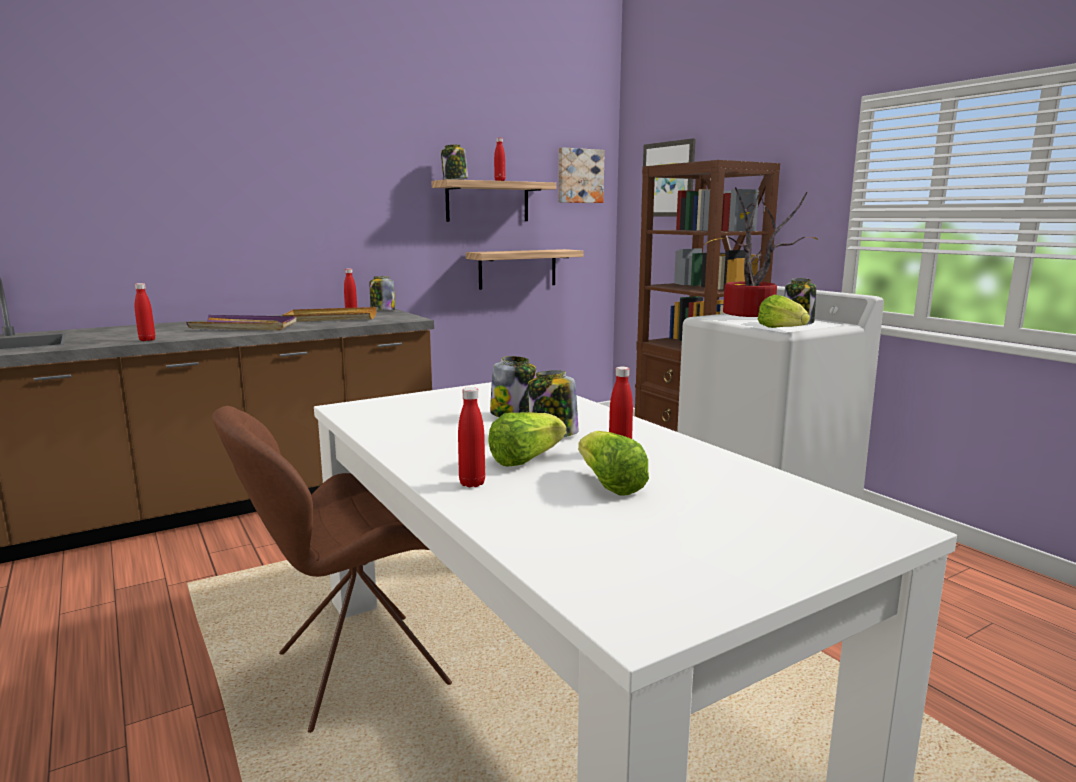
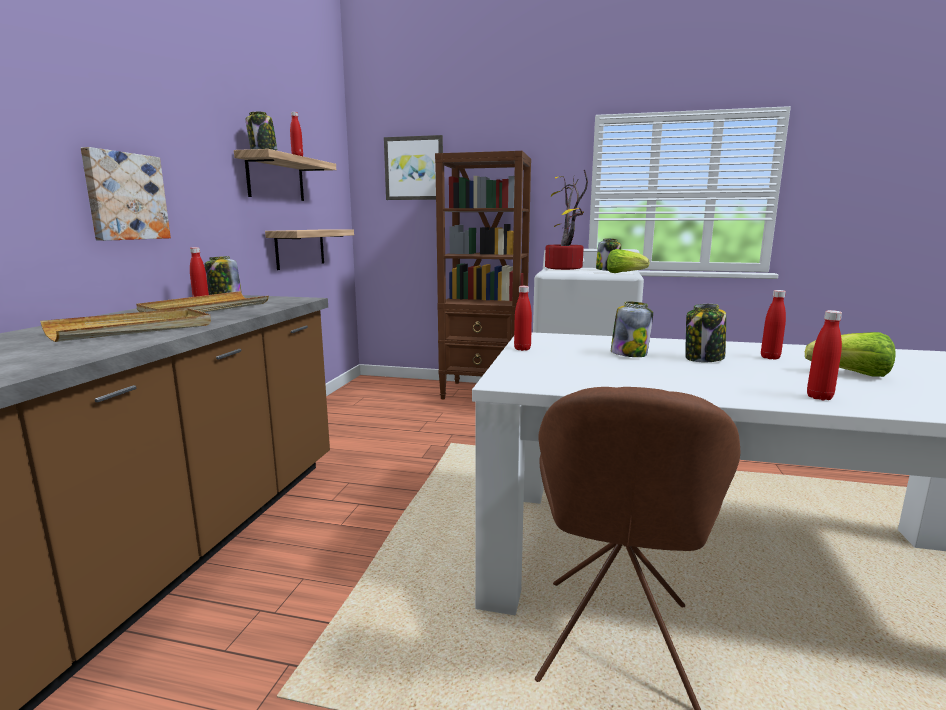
camera: 45 degrees left, 0 degrees up
(147, 340) = (47, 364): red bottle -> red bottle (522, 349)
(245, 327) = (132, 329): purple tray -> beige tray
(525, 460) = (766, 375): lettuce -> none
(579, 176) = (330, 161): picture -> picture (125, 196)

